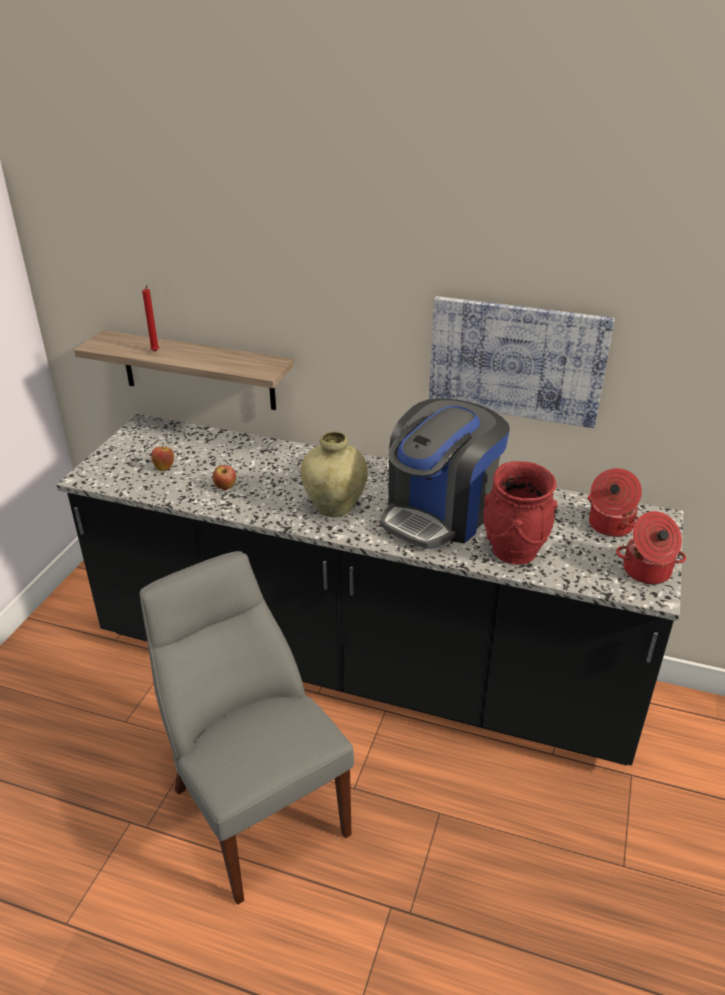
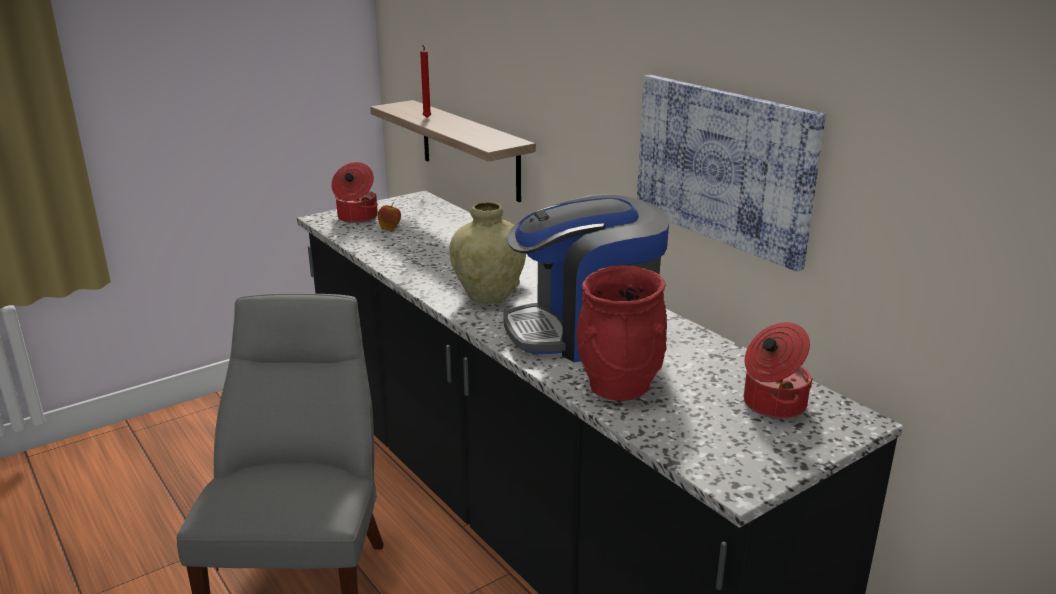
camera: 35 degrees right, 10 degrees down
(225, 487) = (416, 254): apple -> none
(646, 572) = (756, 461): cooking pot -> cooking pot (356, 218)

